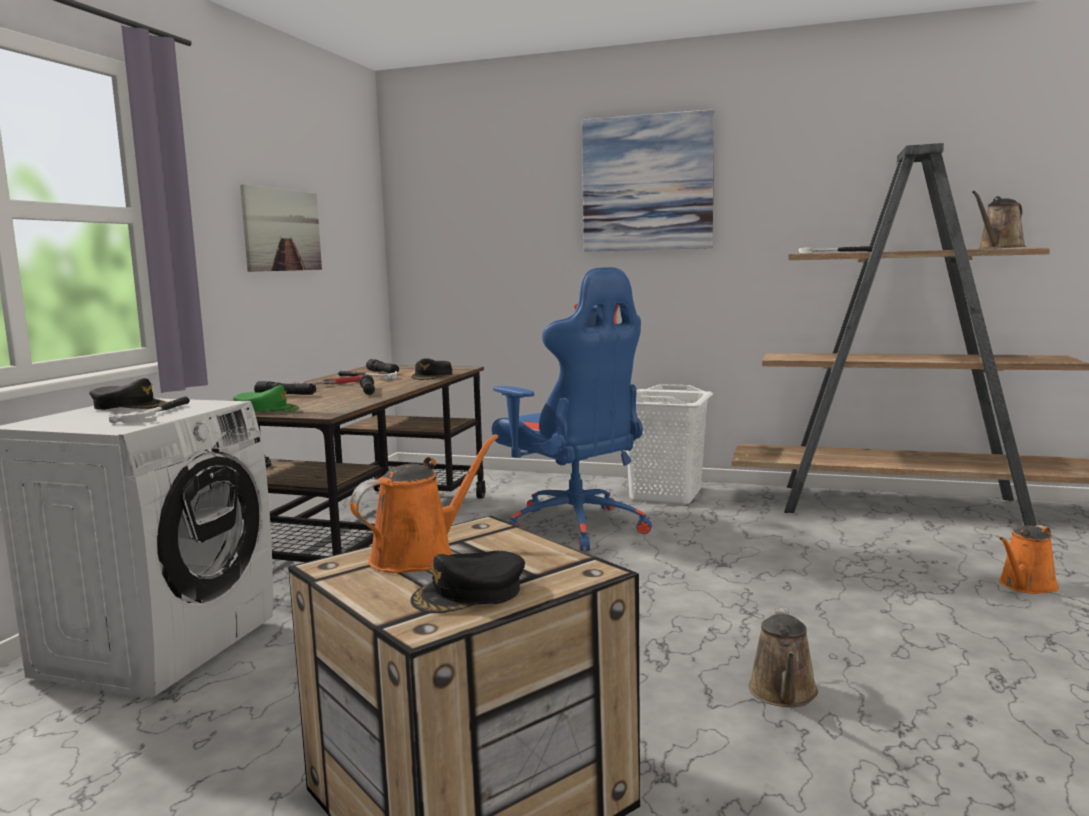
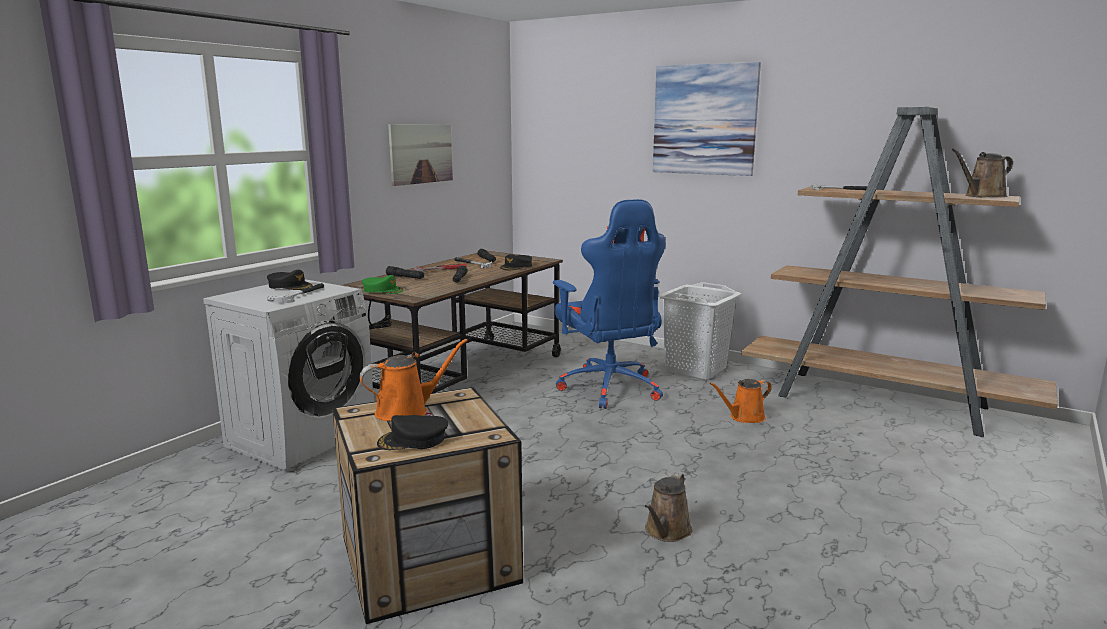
camera: 15 degrees right, 5 degrees up
(1025, 586) = (924, 483): orange watering can -> orange watering can (744, 417)

